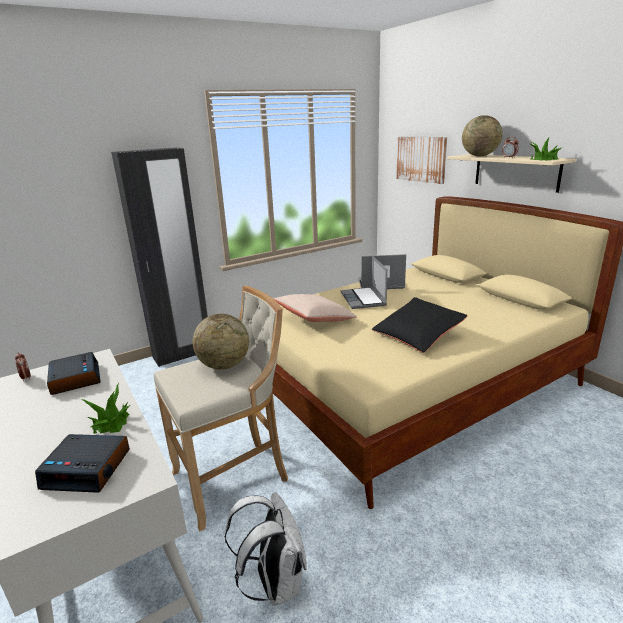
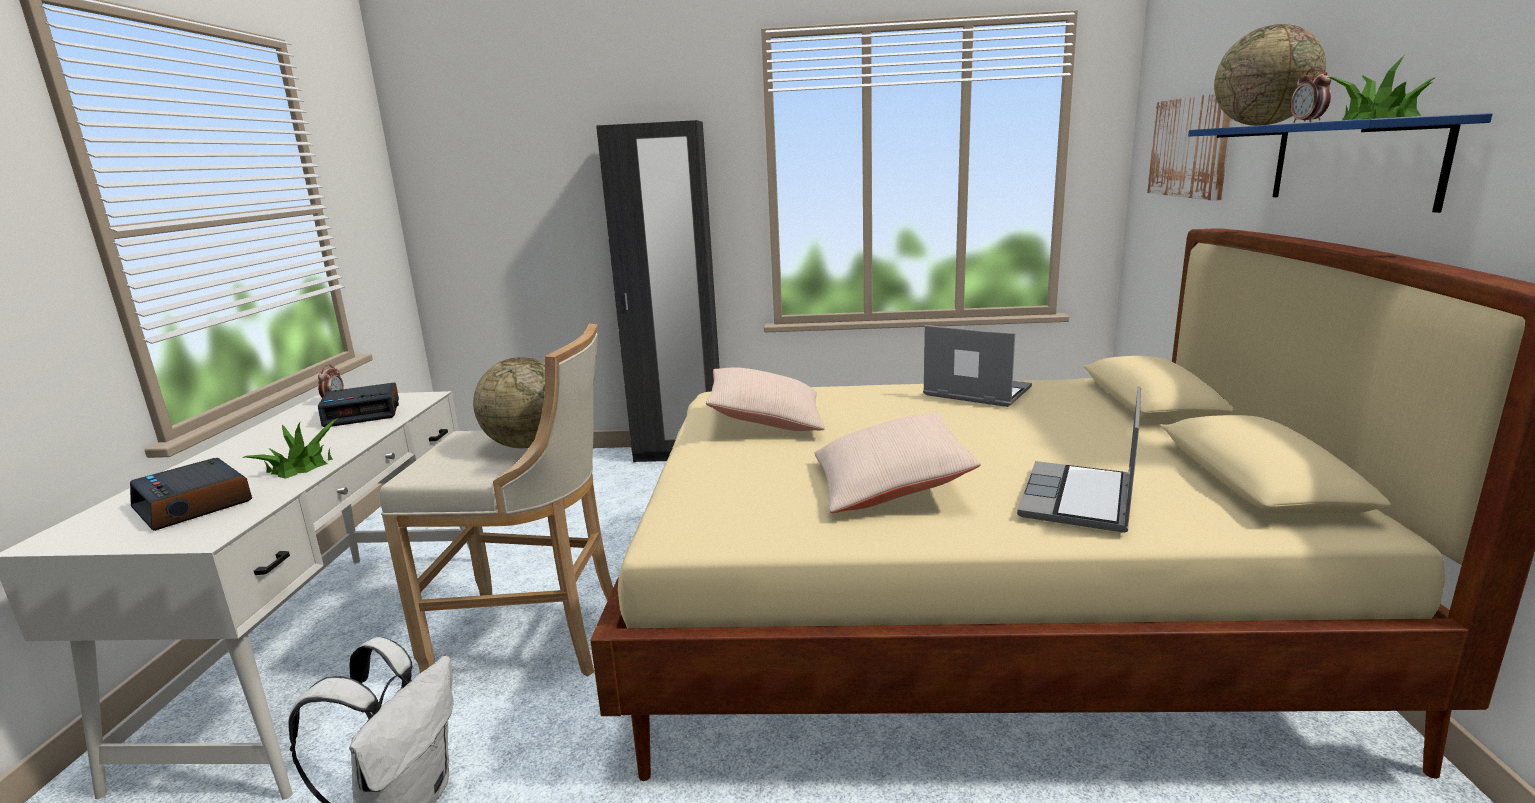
camera: 35 degrees right, 5 degrees down
(75, 379) = (363, 413): alarm clock -> alarm clock turned 60 degrees clockwise
(364, 299) = (895, 408): laptop -> laptop (1079, 500)
(417, 335) = (889, 486): black pillow -> beige pillow
(516, 172) = (1352, 162): beige shelf -> blue shelf

